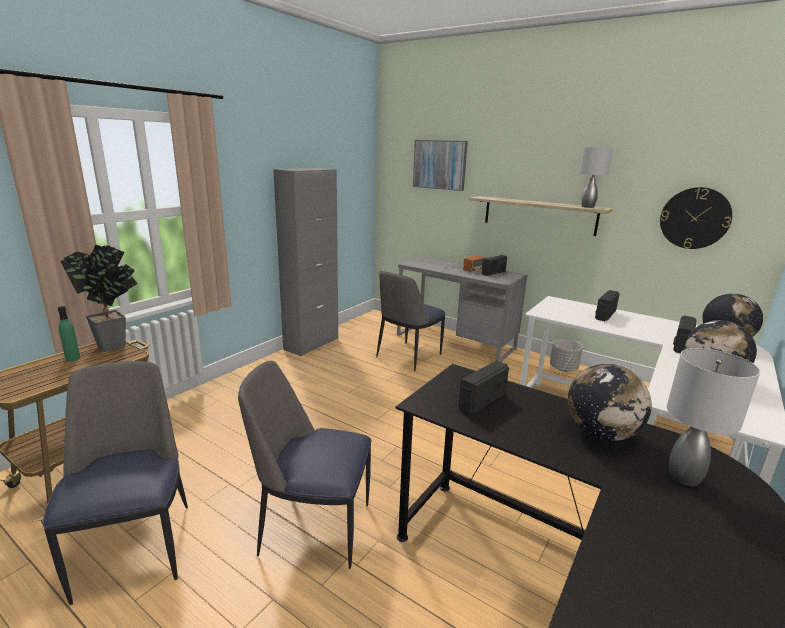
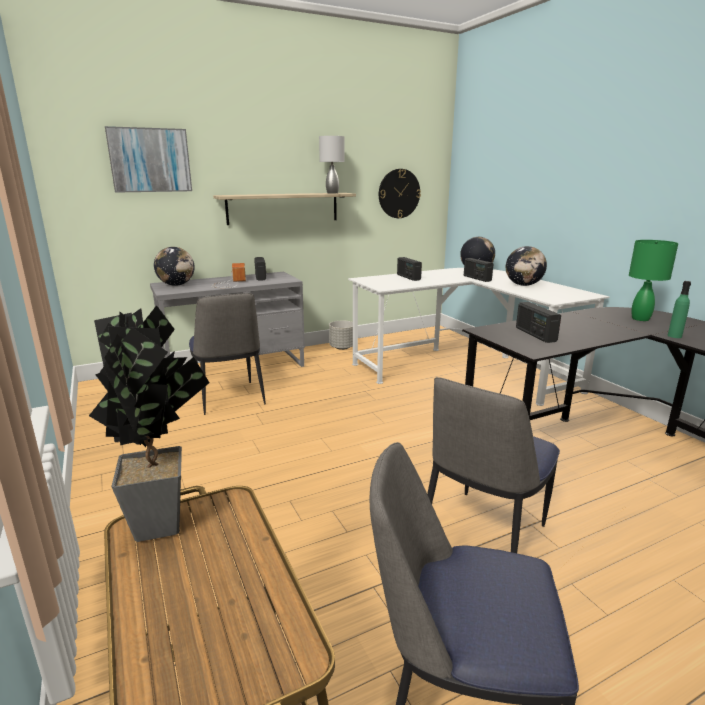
camera: 60 degrees left, 0 degrees up
(73, 358) = (164, 577): green bottle -> green bottle (674, 336)
(311, 344) = (97, 447): grey cabinet -> none
(601, 434) = (591, 320): globe -> globe (176, 285)
(682, 477) = (640, 319): grey table lamp -> green table lamp

